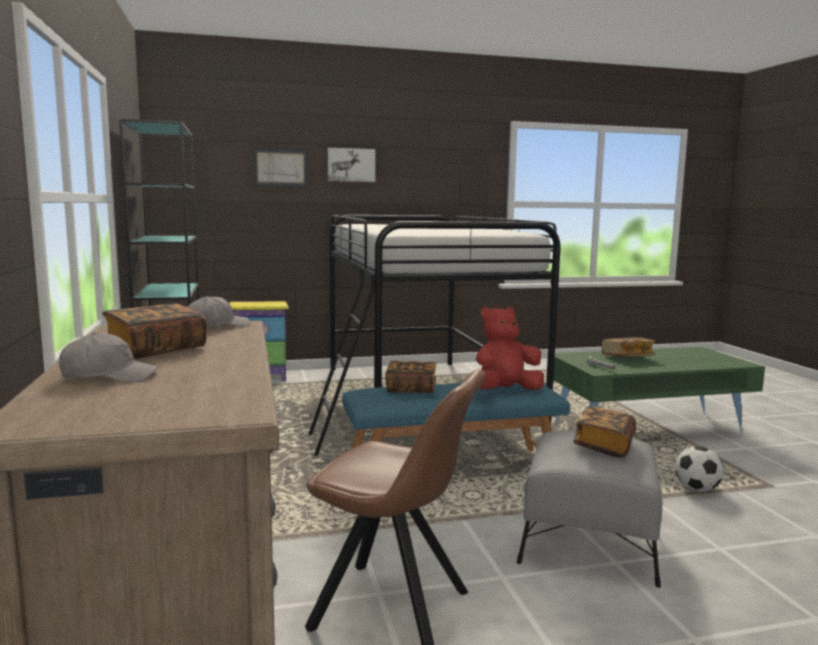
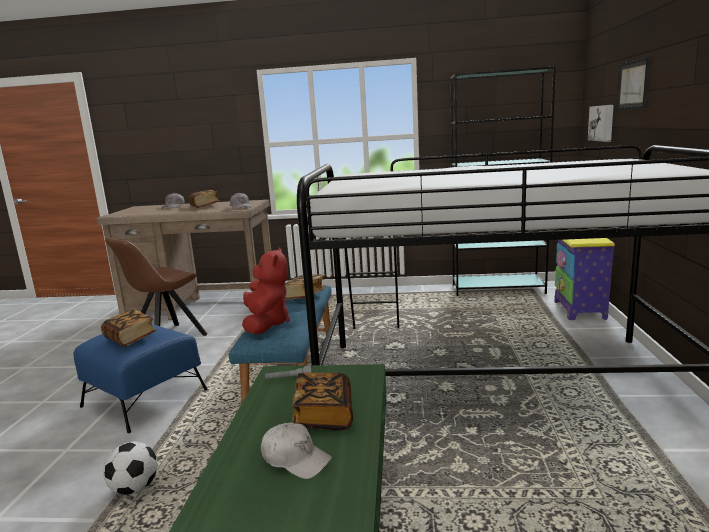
camera: 110 degrees right, 5 degrees up
(351, 165) = (678, 71): picture -> picture (602, 123)
(588, 542) = (145, 398): grey ottoman -> blue ottoman
(669, 358) = (295, 459): none -> white cap

